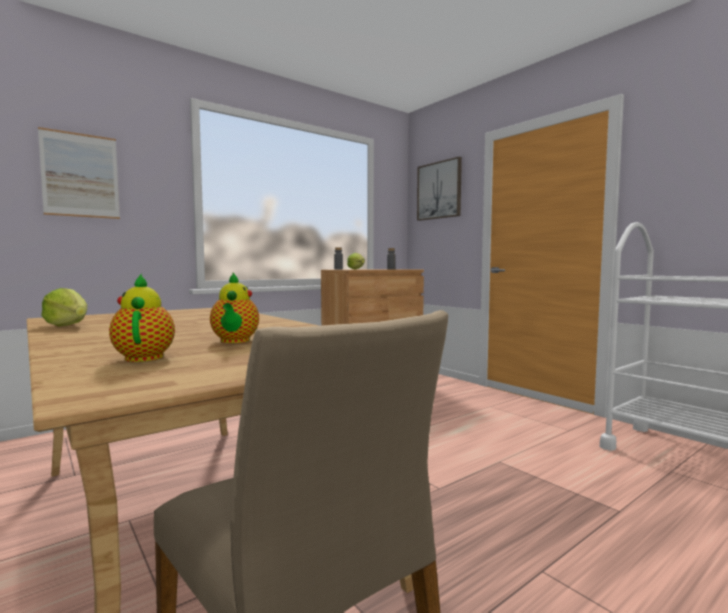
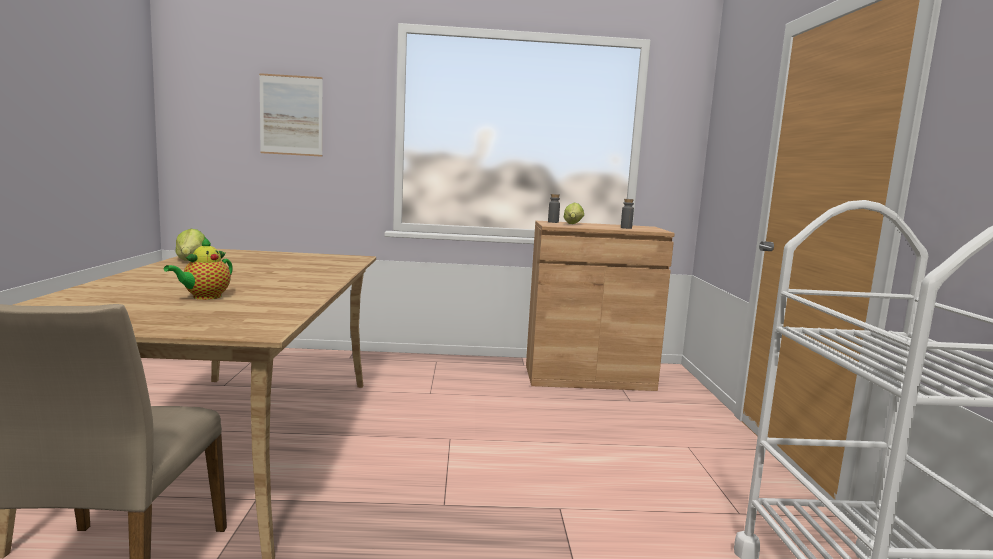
camera: 35 degrees right, 5 degrees up
(145, 357) = (109, 299): teapot -> none
(439, 190) = (735, 113): picture -> none

